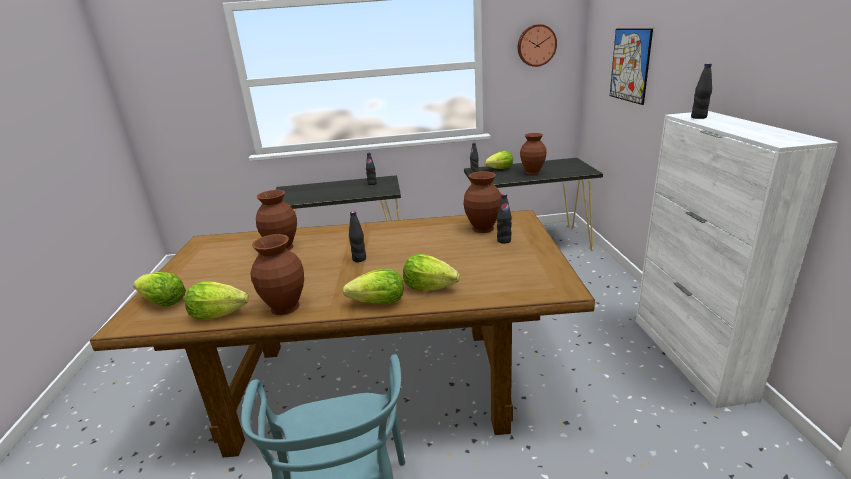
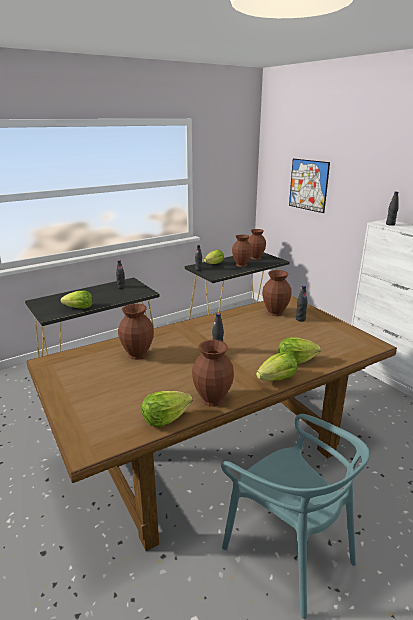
camera: 30 degrees left, 0 degrees up
(163, 303) = (96, 423): lettuce -> lettuce (79, 308)
(536, 45) = (228, 166): wall clock -> none
(562, 166) = (256, 257): none -> brown vase

